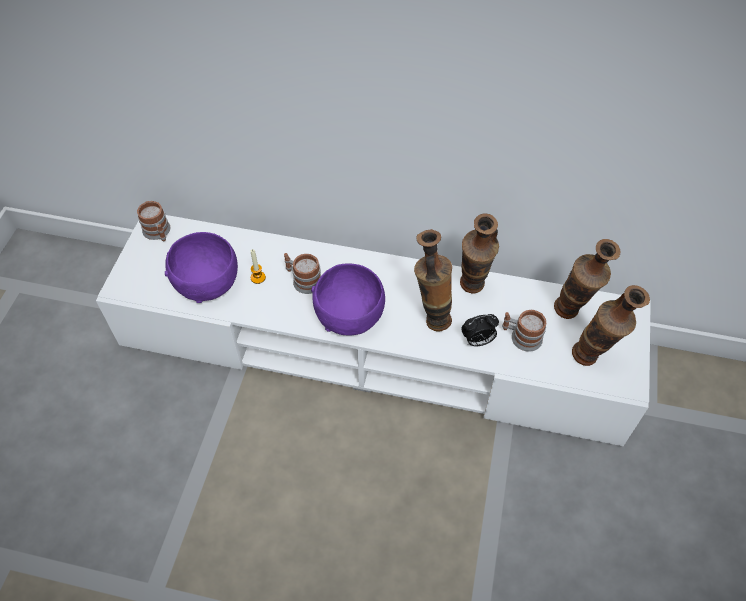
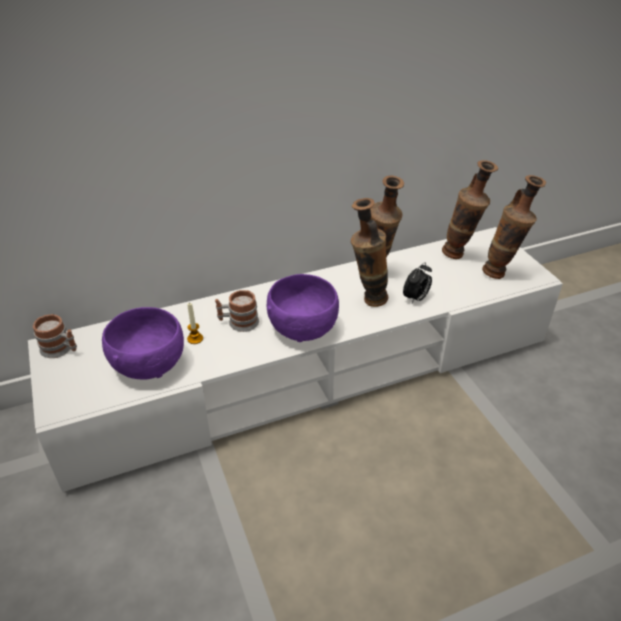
camera: 35 degrees left, 15 degrees down
(521, 337) = (442, 282): mug -> none

